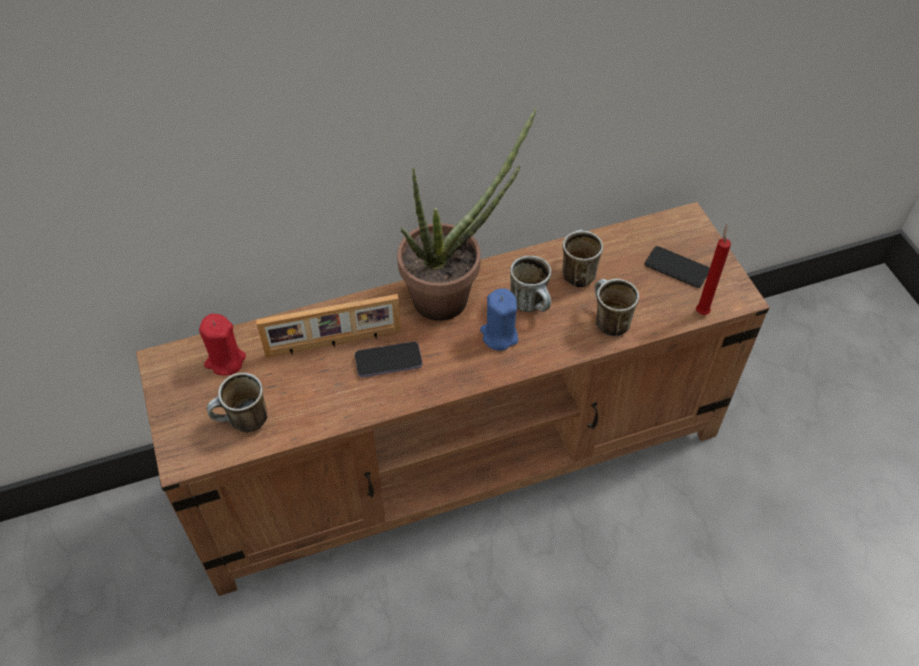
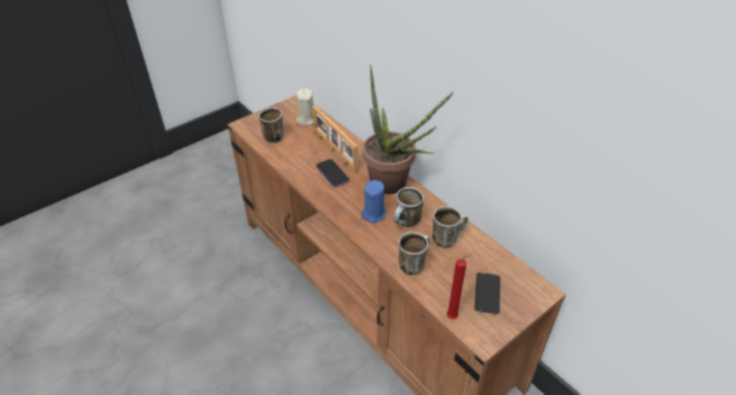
camera: 70 degrees right, 10 degrees down
(225, 361) = (306, 120): red candle -> beige candle

